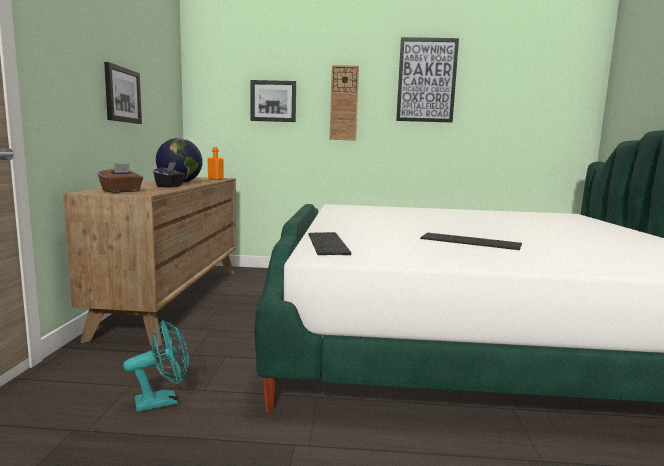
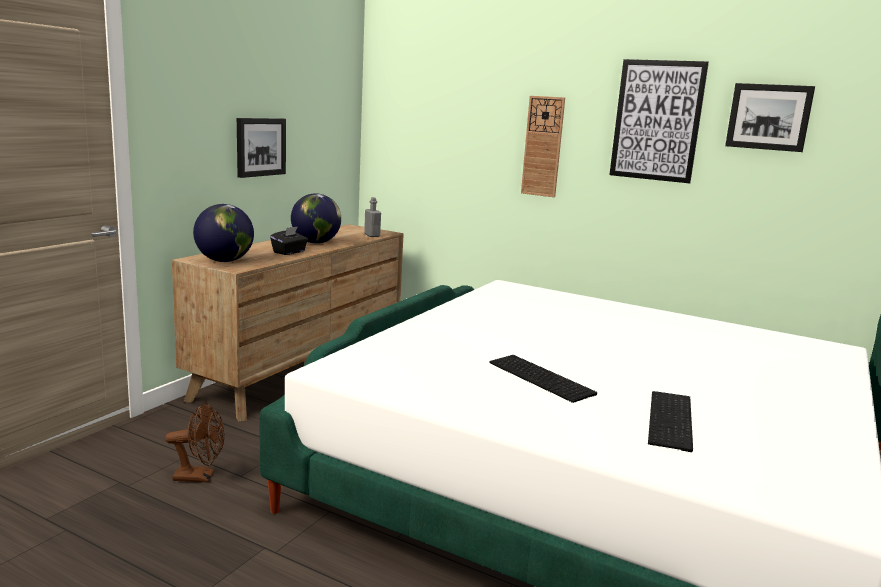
camera: 25 degrees right, 5 degrees up
(122, 191) = (225, 261): brown tissue box -> globe
(163, 401) = (200, 477): turquoise fan -> brown fan
(215, 179) = (372, 235): orange bottle -> grey bottle
(273, 101) = (458, 139): picture -> picture (769, 117)
(329, 244) = (371, 354): keyboard -> keyboard (673, 421)

